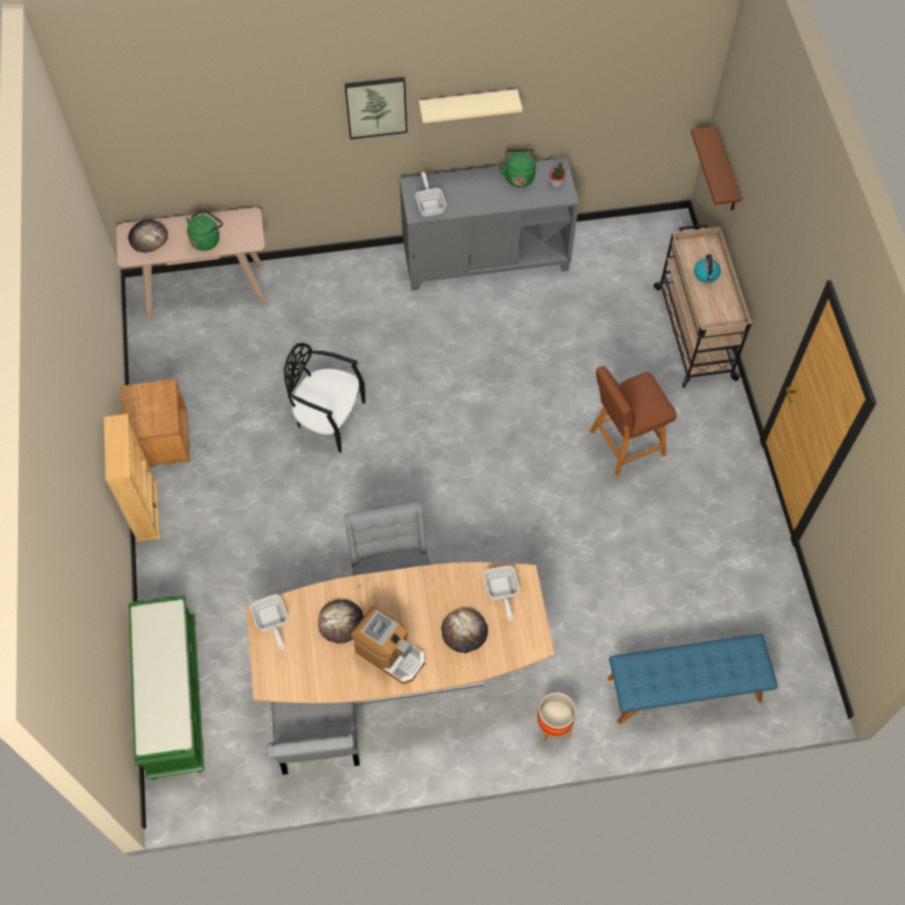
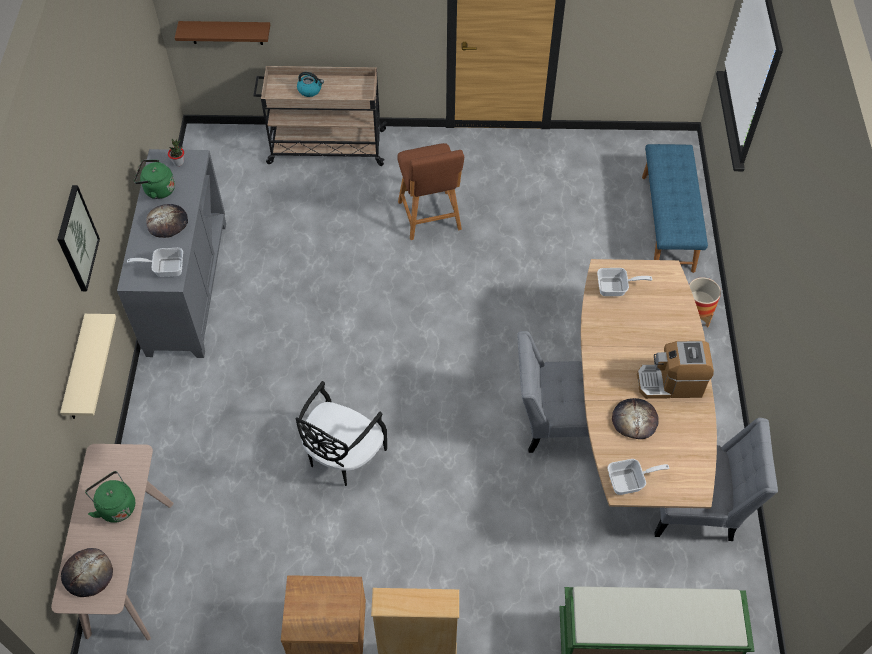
camera: 80 degrees left, 5 degrees down
(390, 654) = (670, 383): coffee machine -> coffee machine turned 135 degrees counterclockwise
(464, 631) = (652, 322): bread -> bread (167, 222)
(468, 105) = (101, 168): beige shelf -> beige shelf (77, 371)

